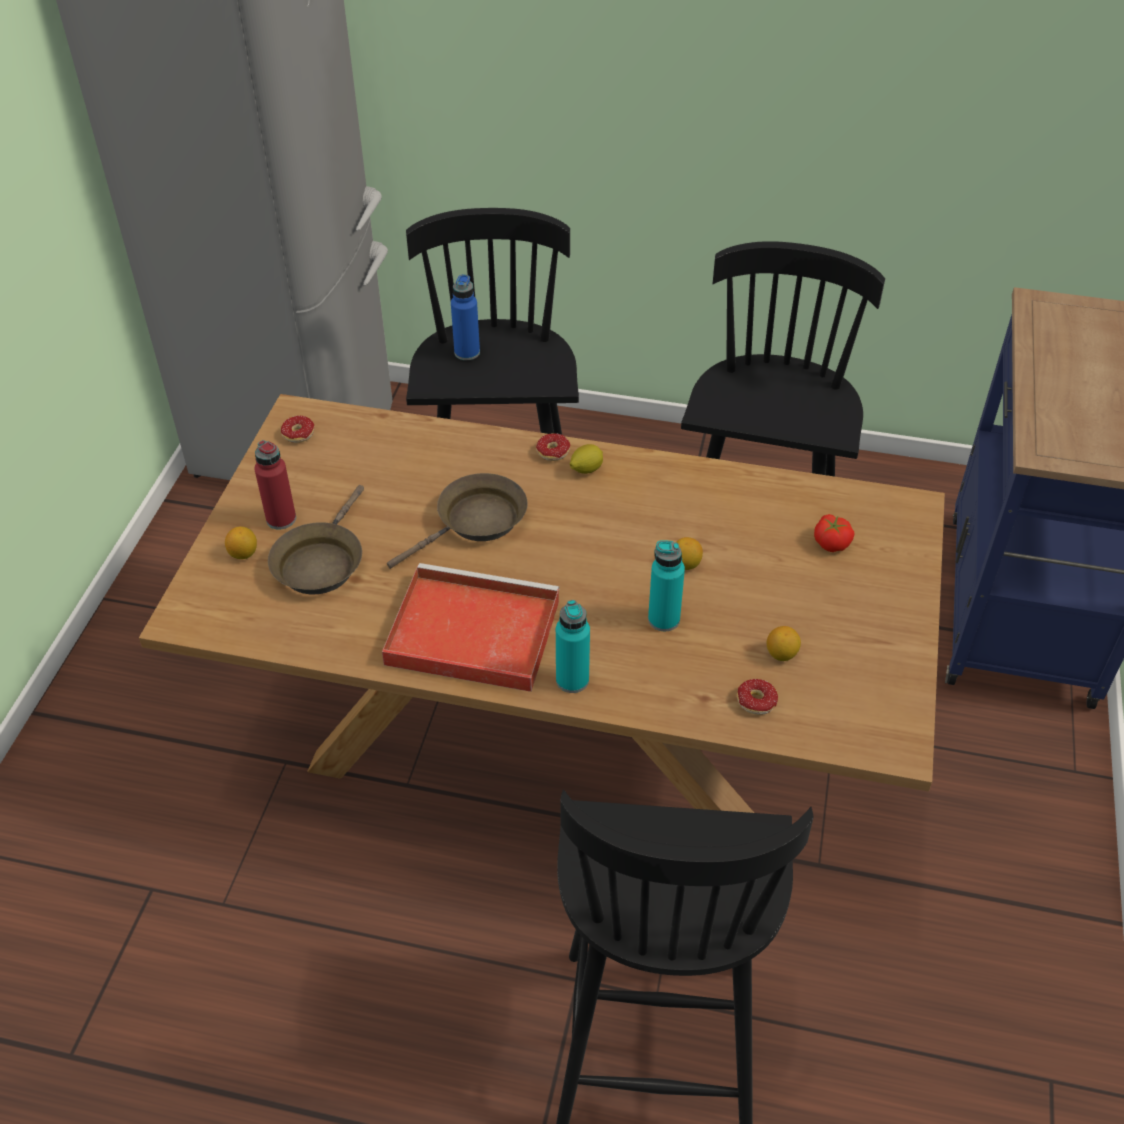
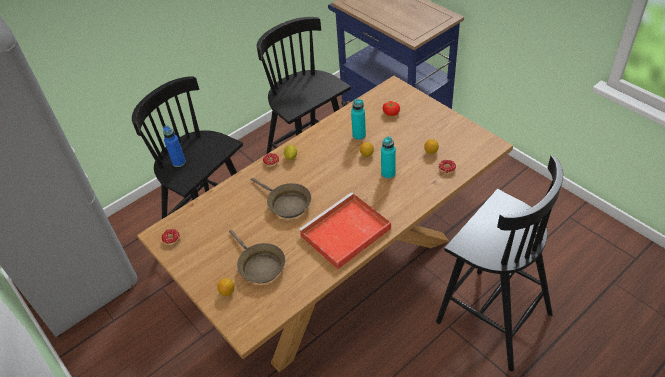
camera: 50 degrees left, 0 degrees up
(281, 519) = (219, 268): red bottle -> none
(476, 522) = (286, 203): brown frying pan -> brown frying pan turned 135 degrees clockwise
(572, 680) = (395, 214): turquoise bottle -> turquoise bottle (359, 135)

